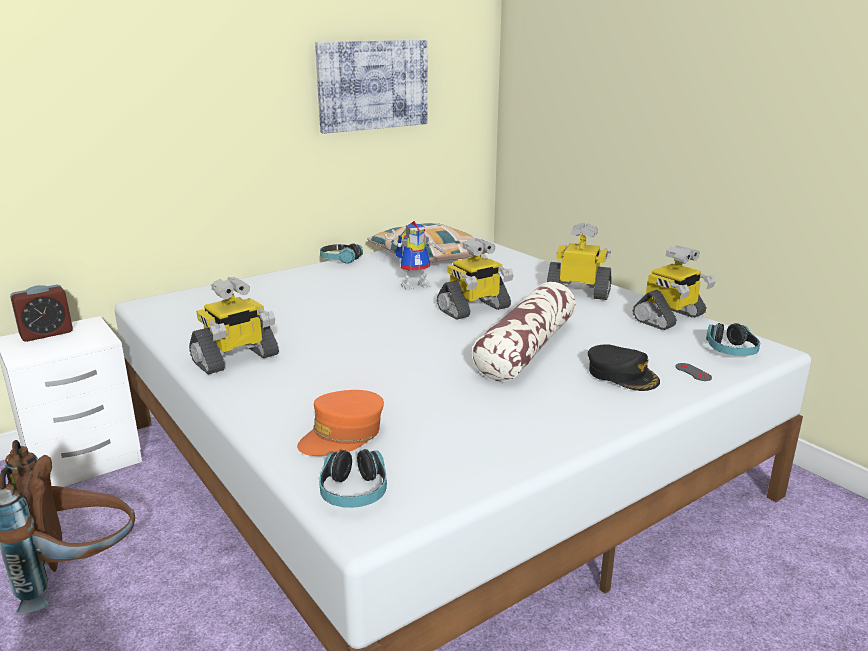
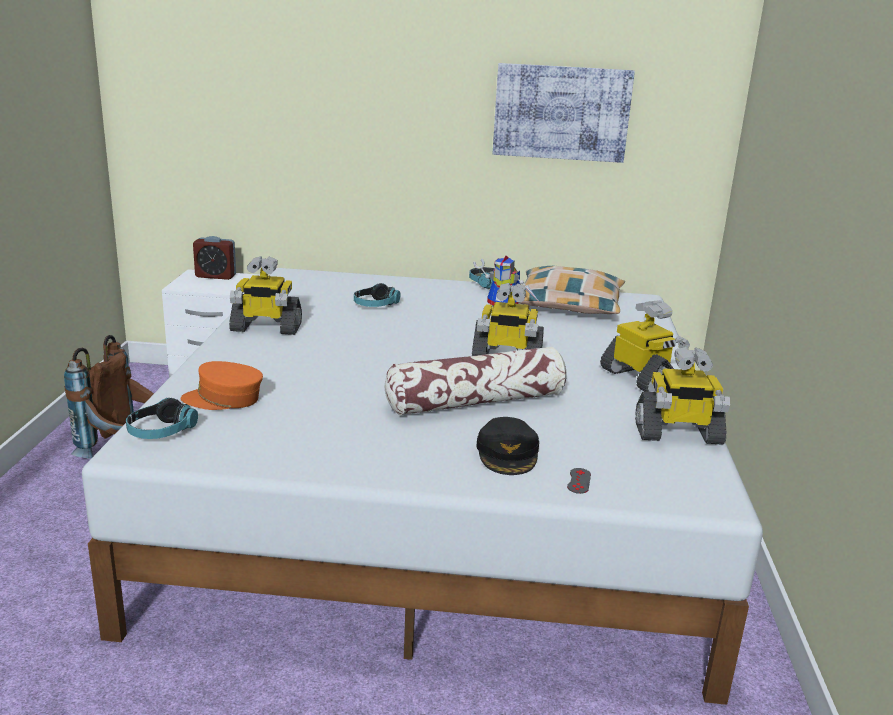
camera: 40 degrees right, 0 degrees up
(731, 351) = (668, 484): headphones -> headphones (375, 305)

